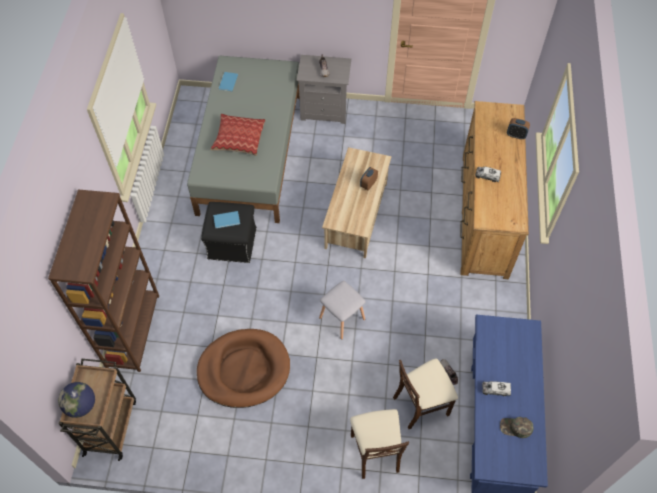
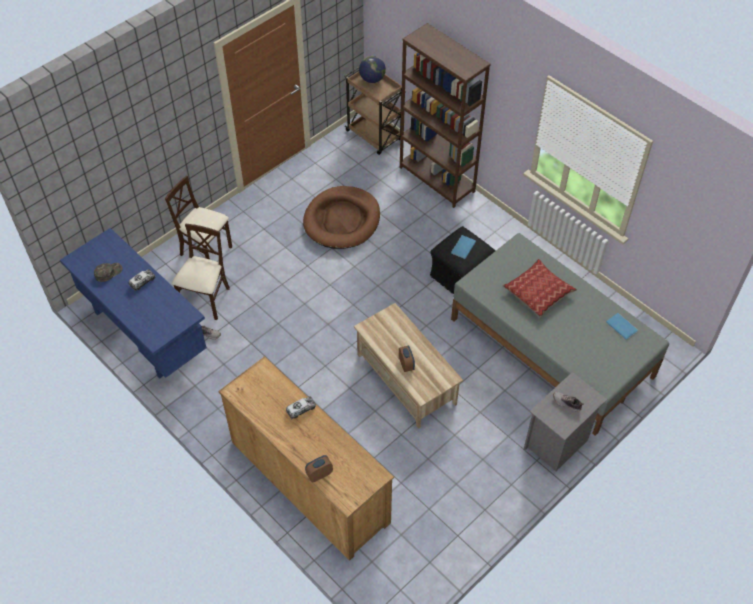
camera: 130 degrees right, 5 degrees down
(341, 318) = (321, 301): grey stool -> none

